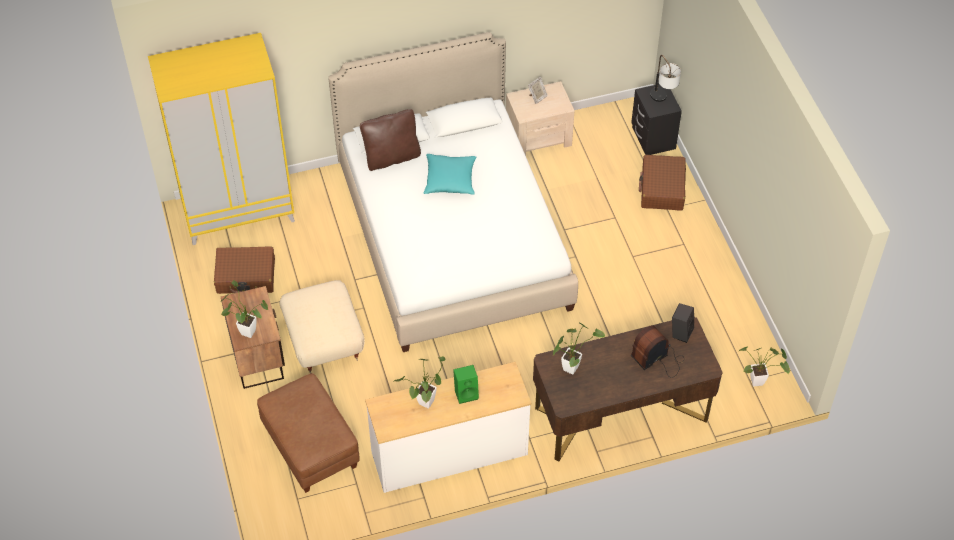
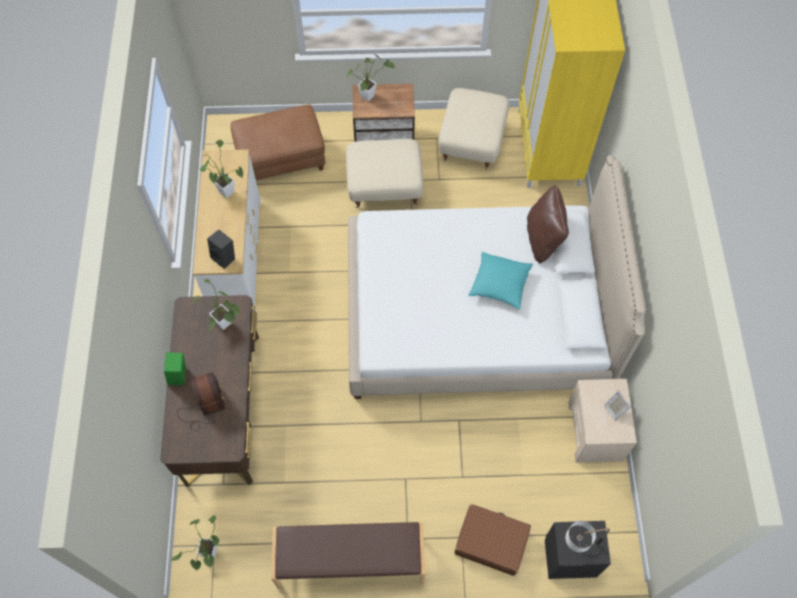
camera: 105 degrees right, 10 degrees up
(246, 276) = (472, 142): brown suitcase -> beige ottoman
(466, 393) = (224, 225): green speaker -> green speaker (179, 376)
(681, 332) = (227, 439): black speaker -> black speaker (225, 257)
(720, 278) = (350, 562): none -> brown bench

